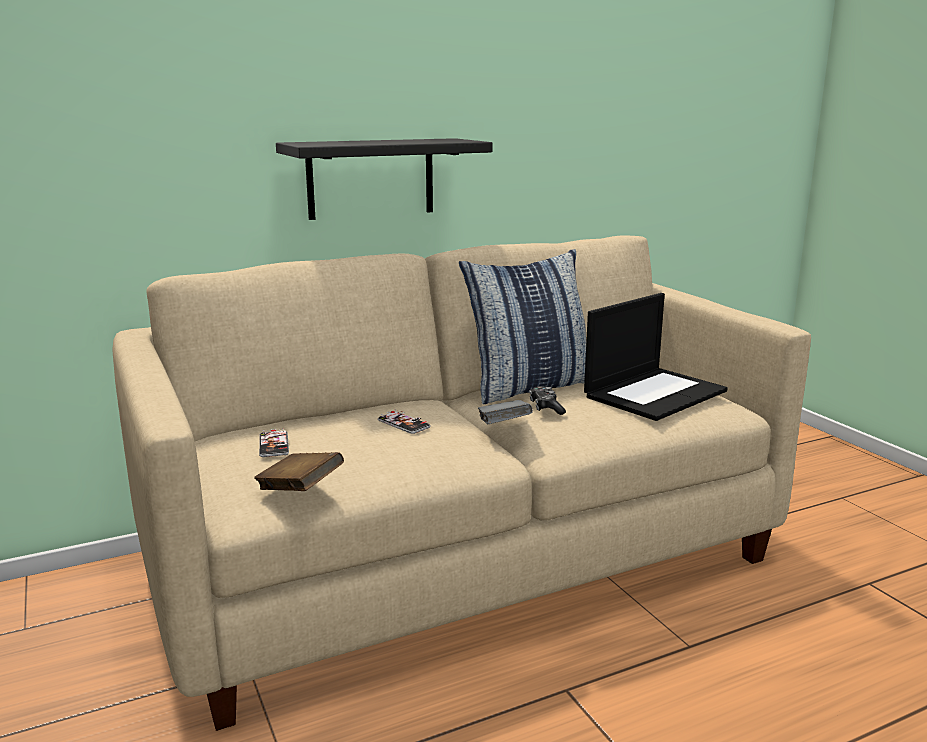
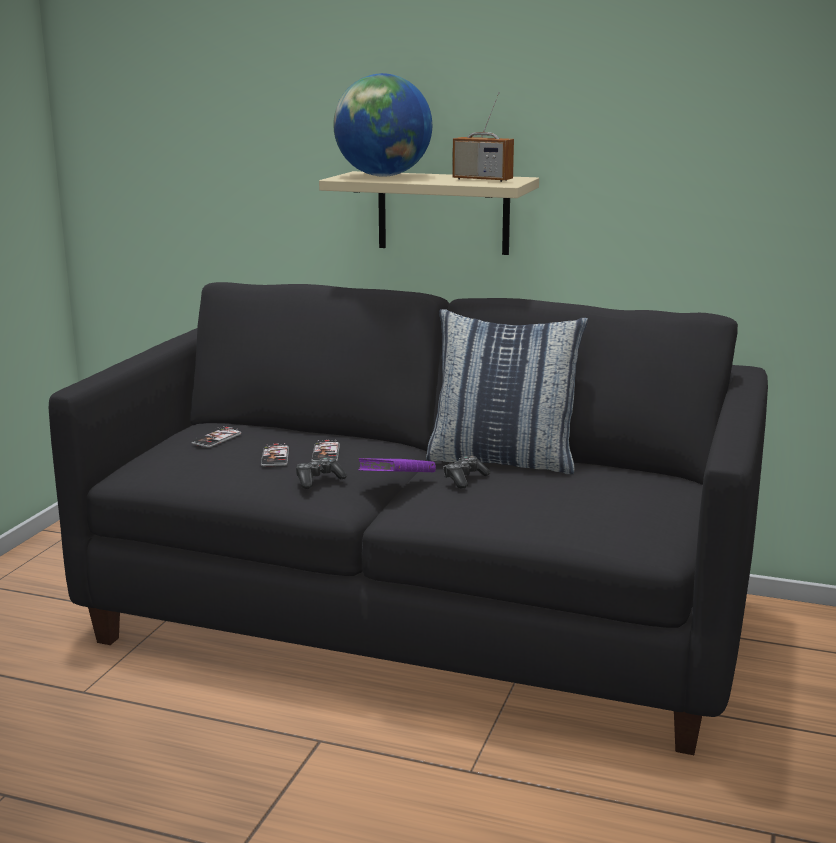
camera: 45 degrees right, 0 degrees up
(300, 490) = (165, 472): brown book -> none
(337, 142) = (383, 176): none -> globe
(371, 178) = (443, 213): black shelf -> beige shelf
(371, 441) = (275, 457): none -> phone
(434, 140) = (482, 179): none -> radio
(453, 446) = (318, 480): none -> game controller
(464, 558) = (421, 621): beige sofa -> black sofa
(503, 428) = (396, 483): grey book -> purple book
(655, 393) = (594, 500): laptop -> none

